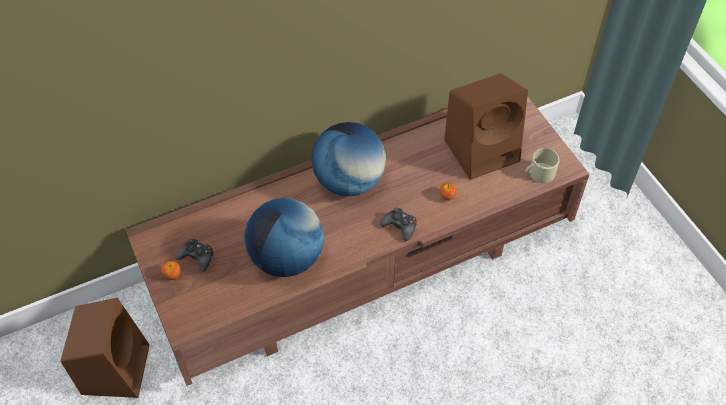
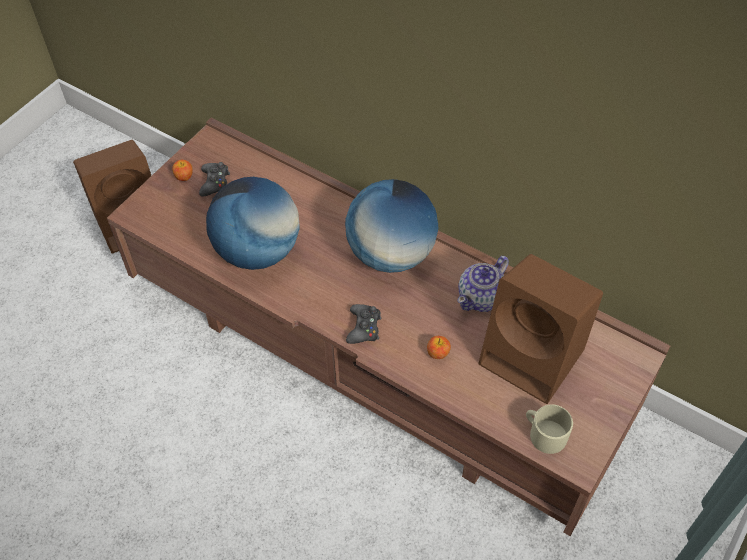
camera: 60 degrees right, 0 degrees up
(420, 151) = (481, 297): none -> teapot

